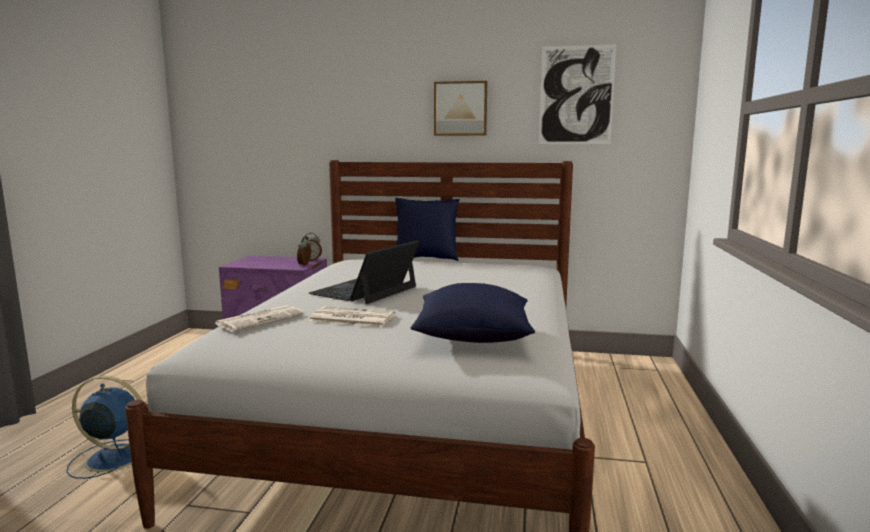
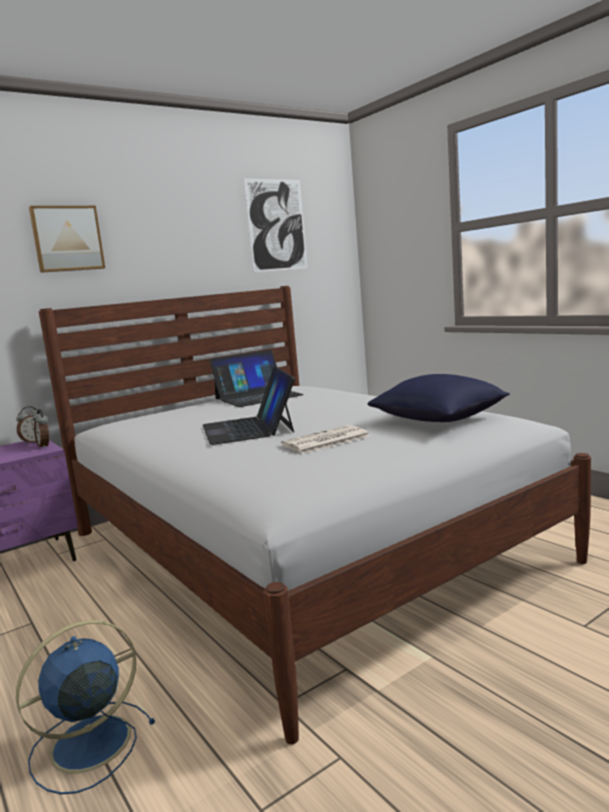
camera: 45 degrees left, 0 degrees up
(261, 319) = (256, 468): newspaper -> none
(426, 259) = (180, 405): blue pillow -> none
(460, 109) = (178, 240): picture -> picture (67, 239)
(470, 268) = (258, 397): none -> laptop

